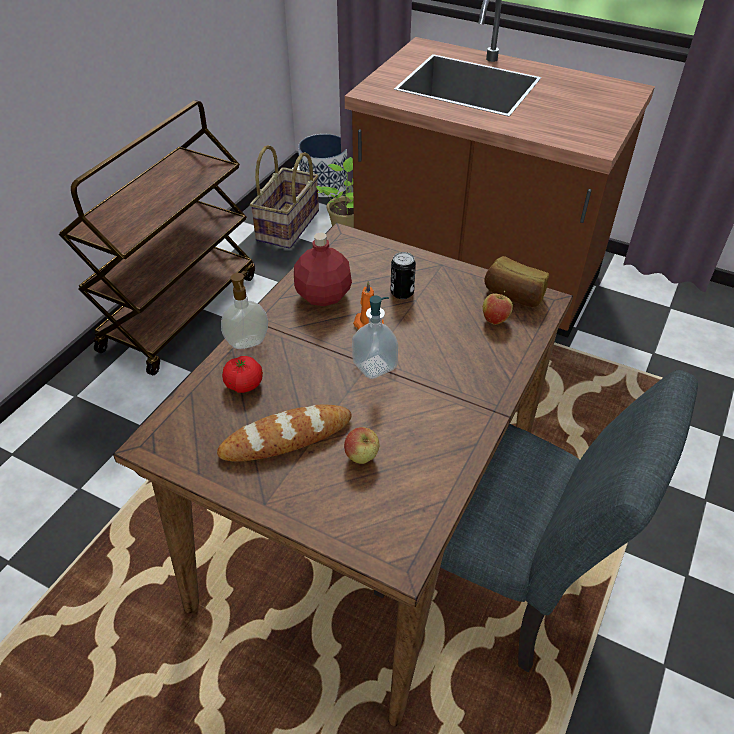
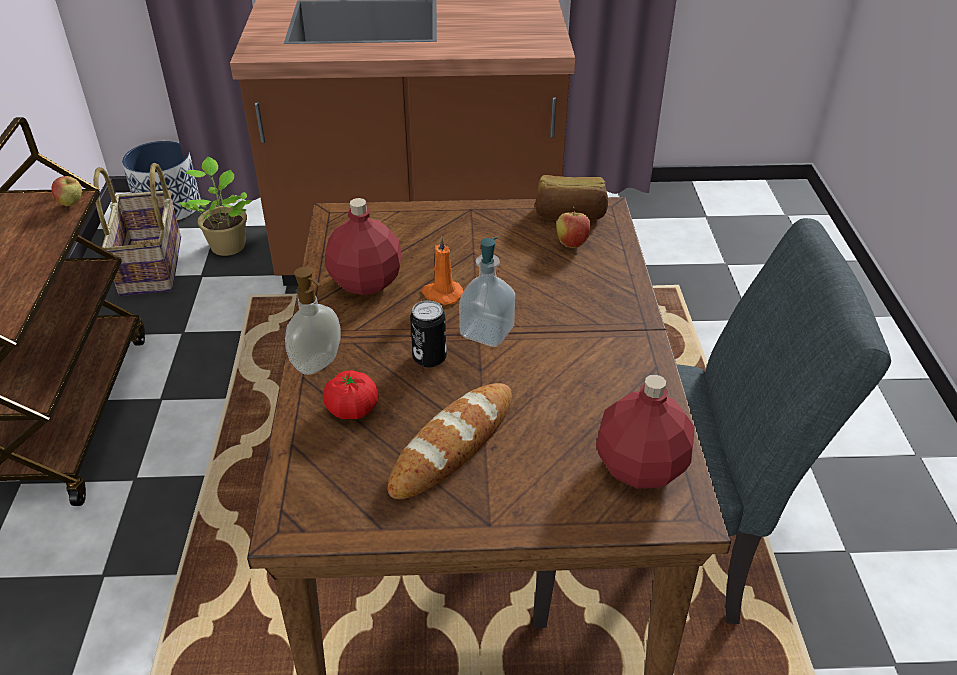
camera: 30 degrees left, 5 degrees down
(362, 457) = (554, 429): apple -> apple (71, 204)
(397, 513) = (639, 468): none -> red bottle
(402, 293) = (452, 250): can -> can (429, 358)

